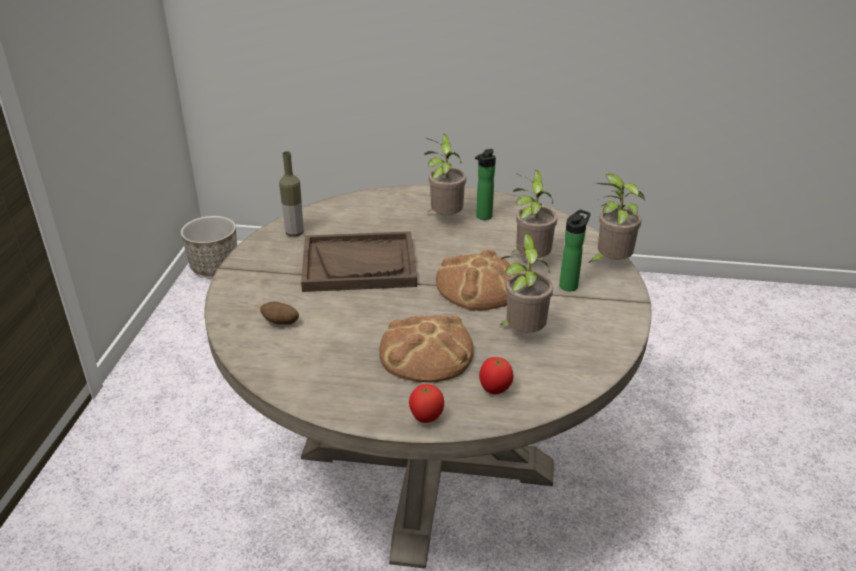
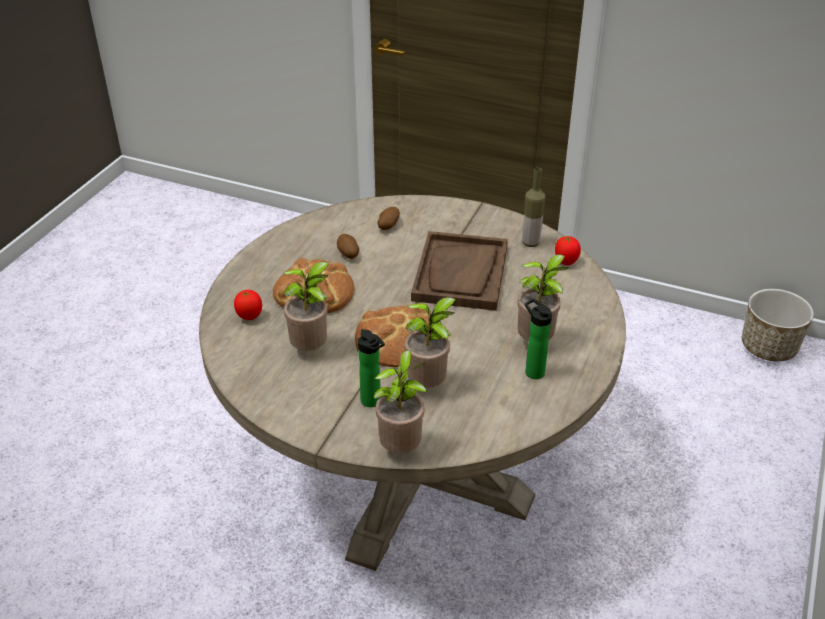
camera: 105 degrees right, 5 degrees up
(347, 342) = (348, 254): none -> potato
(426, 418) = (240, 278): tomato -> tomato (566, 262)

